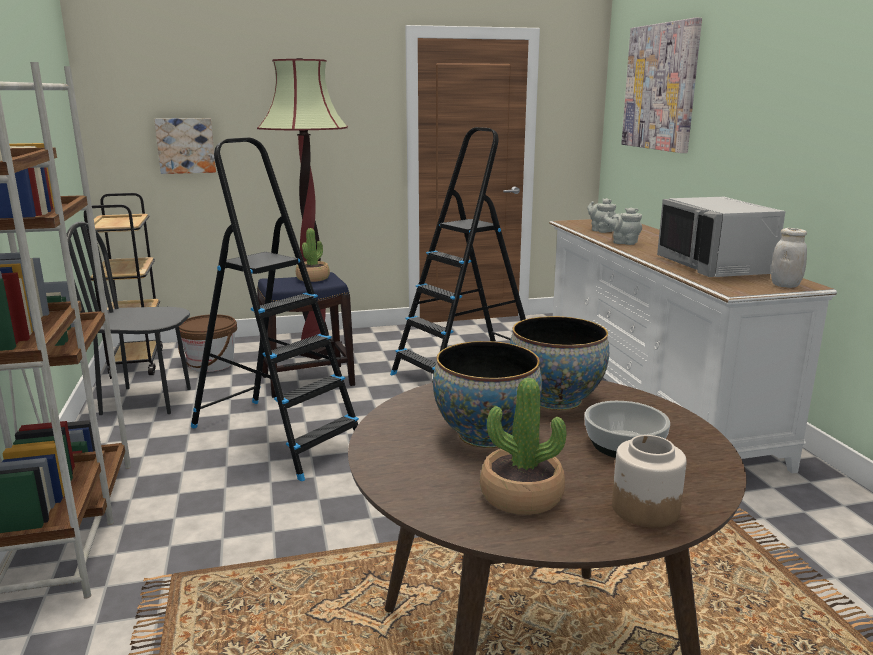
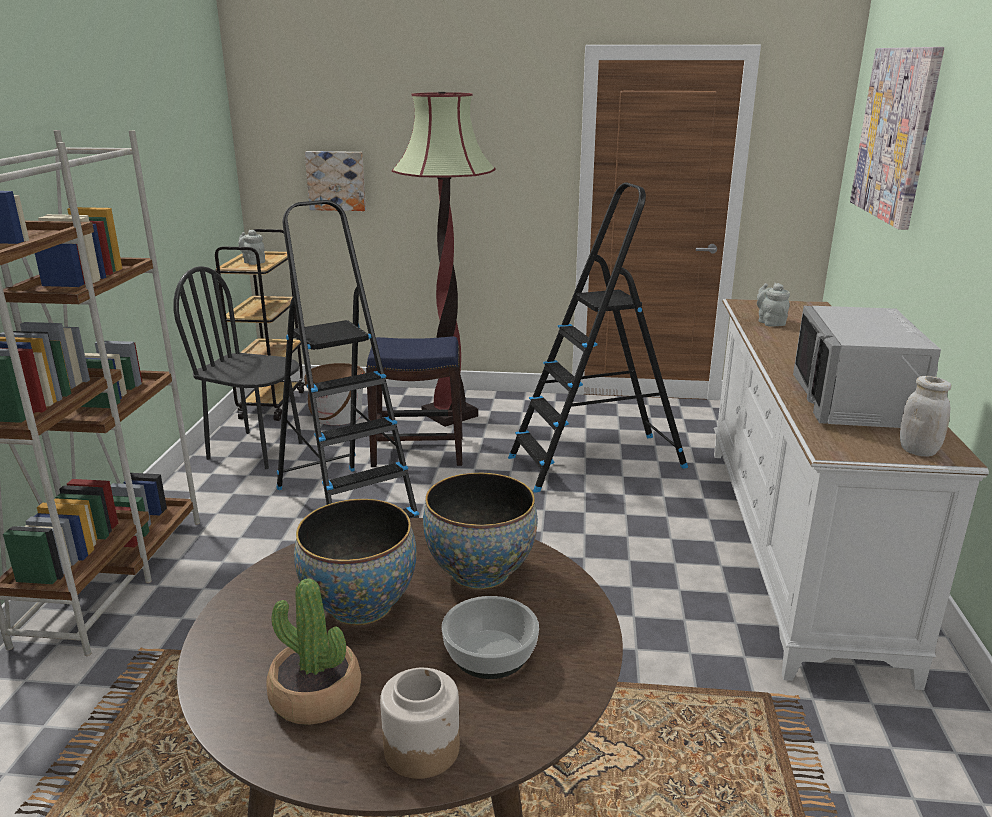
camera: 20 degrees right, 5 degrees up
(313, 278) = (427, 343): potted plant -> none
(623, 242) = (776, 346): grey teapot -> grey teapot (253, 262)

